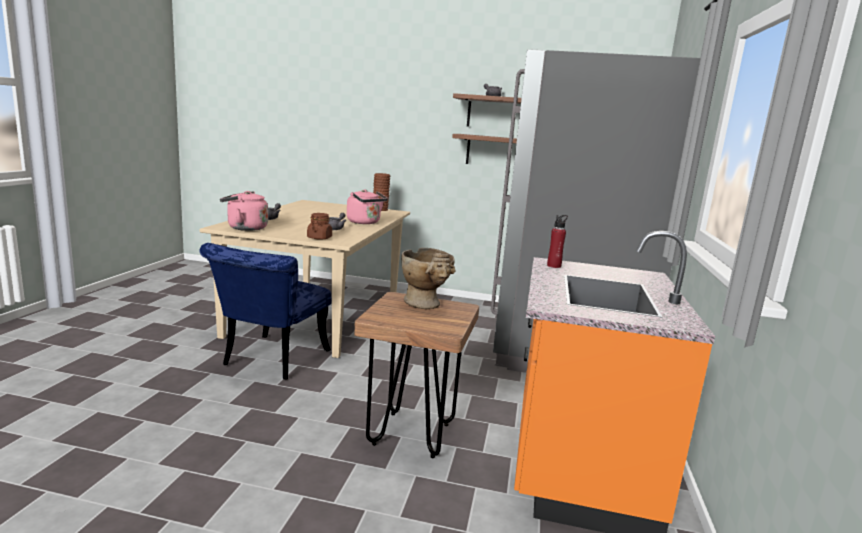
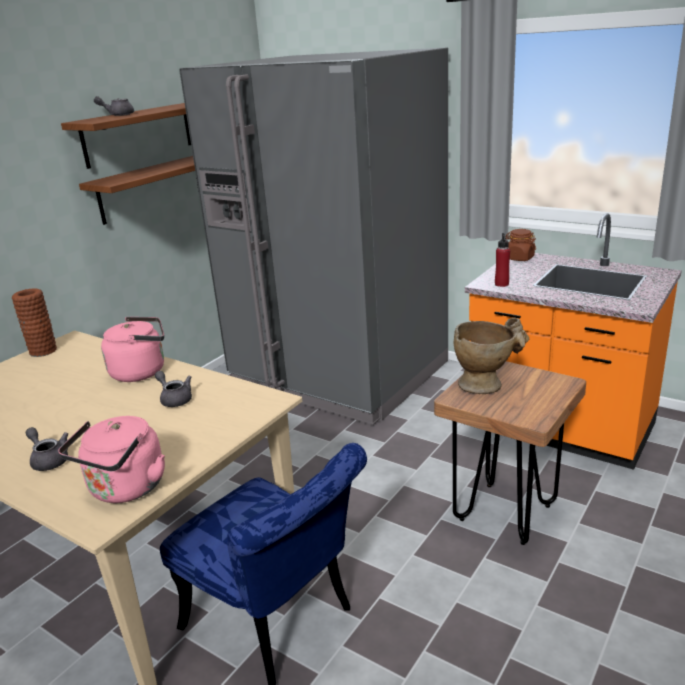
camera: 65 degrees left, 10 degrees up
(319, 238) = (237, 416): brown jar -> brown jar (519, 258)

